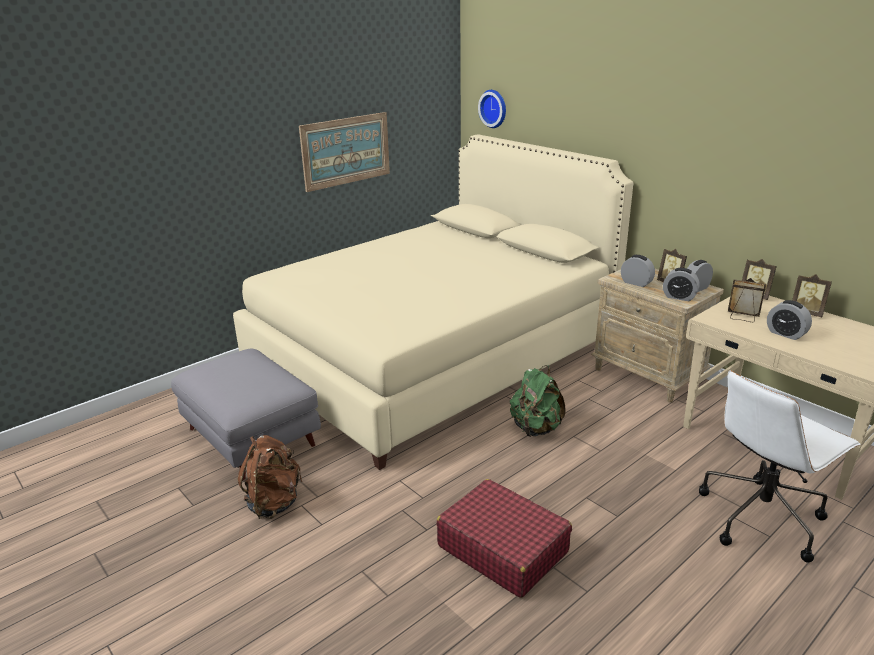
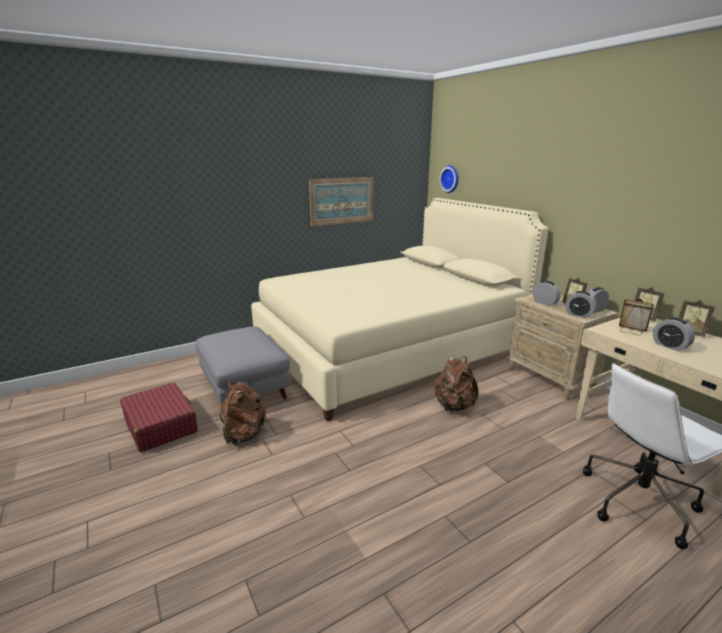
camera: 10 degrees right, 5 degrees down
(502, 548) = (406, 494): red suitcase -> red suitcase (161, 425)
(535, 428) = (453, 406): green backpack -> brown backpack

